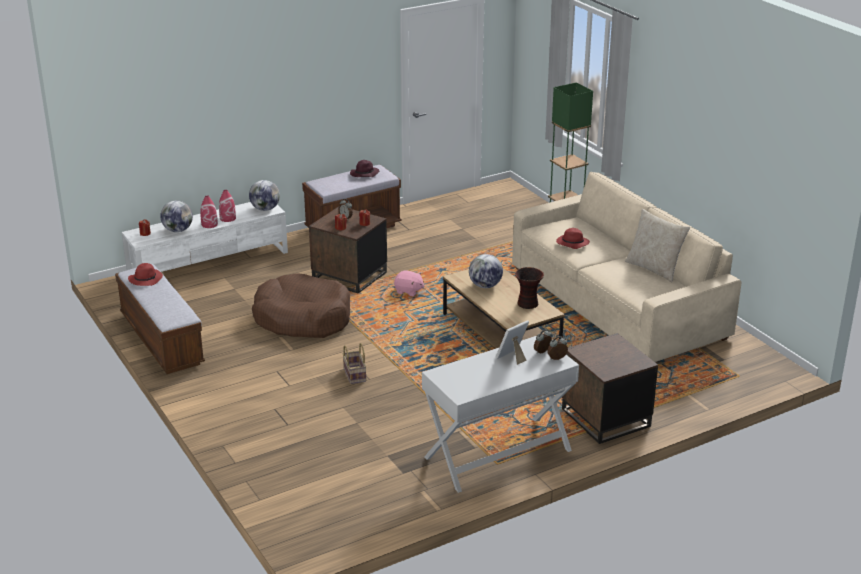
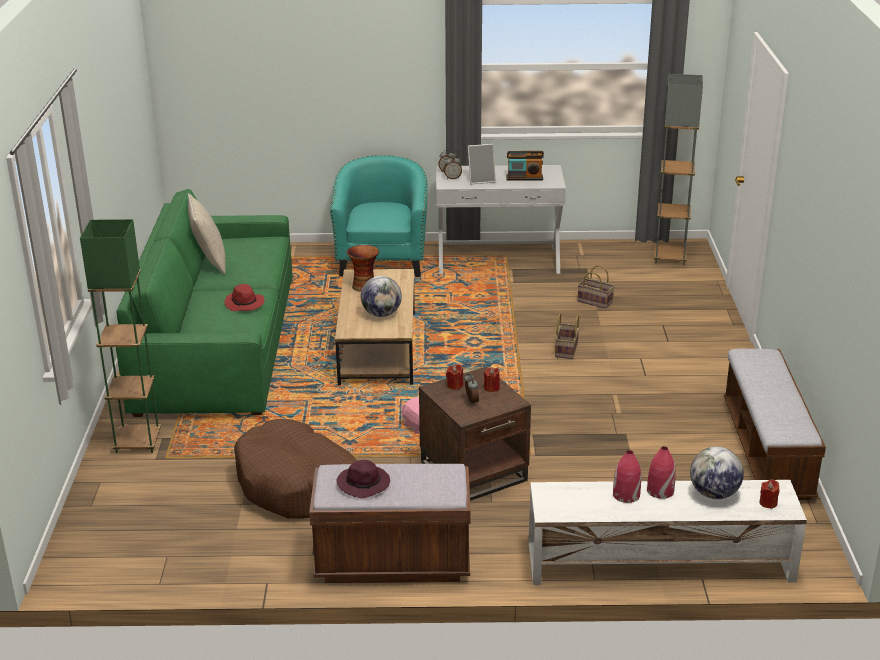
camera: 150 degrees left, 0 degrees up
(146, 279) = (784, 414): red hat -> none
(265, 209) = (557, 497): globe -> none
(303, 318) = (577, 428): brown dog bed -> brown dog bed (298, 485)
(325, 518) = (670, 258): none -> grey floor lamp
(364, 432) = (596, 301): none -> basket
(474, 373) = (524, 178): none -> radio
(605, 418) = (382, 260): brown side table -> turquoise armchair
(617, 302) = (217, 344): beige sofa -> green sofa

